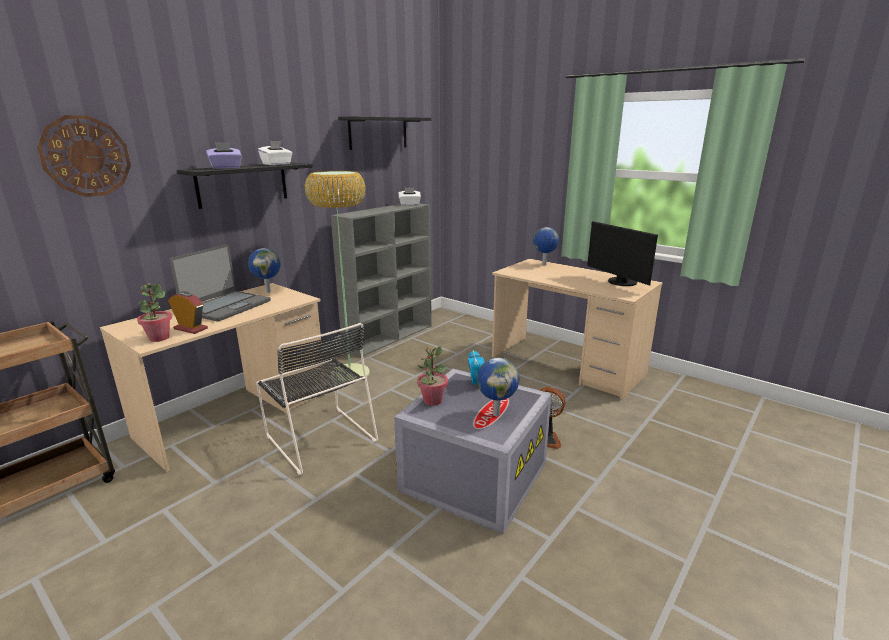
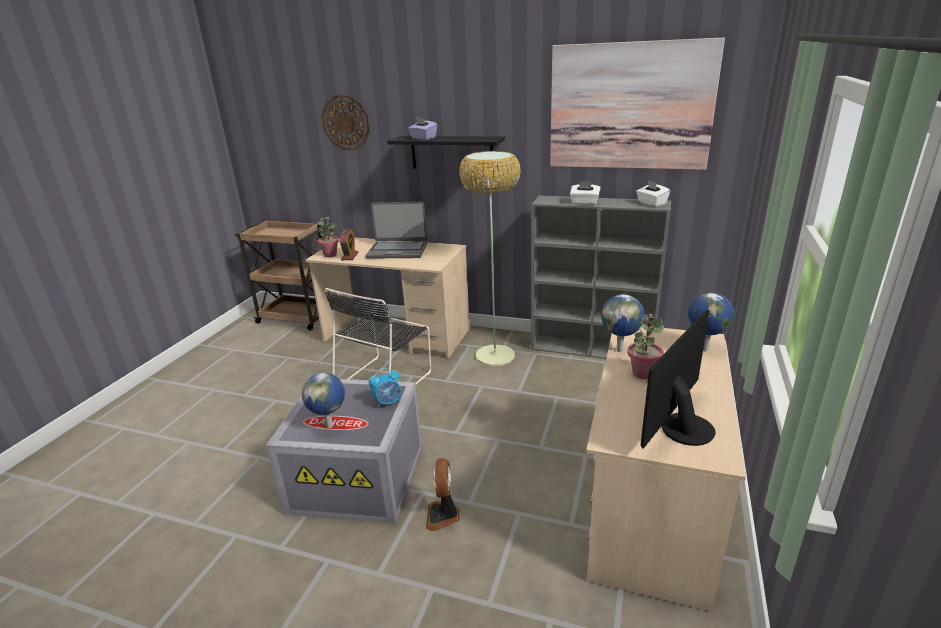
camera: 70 degrees right, 5 degrees up
(268, 291) = (441, 250): globe -> globe (620, 350)
(277, 164) = (472, 138): white tissue box -> white tissue box (584, 203)
(378, 133) = (630, 107): black shelf -> picture
(432, 400) = (345, 387): potted plant -> potted plant (642, 373)

